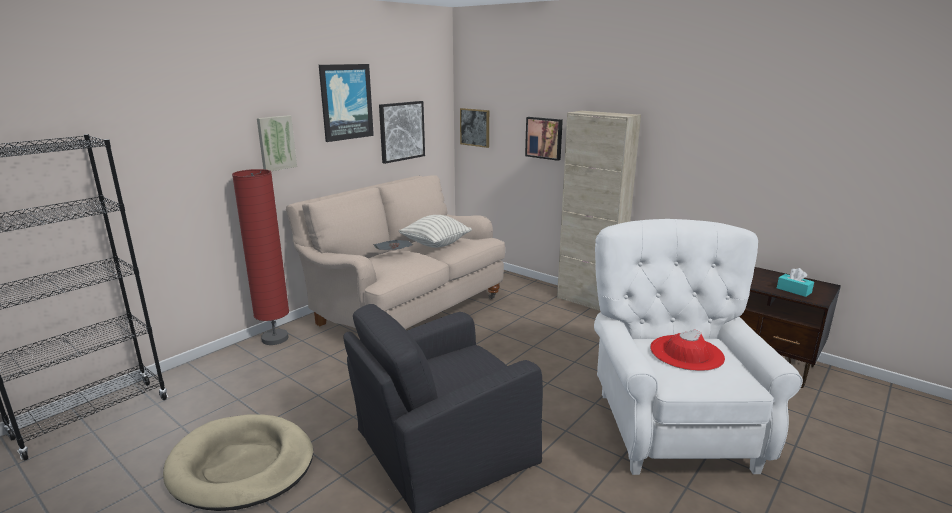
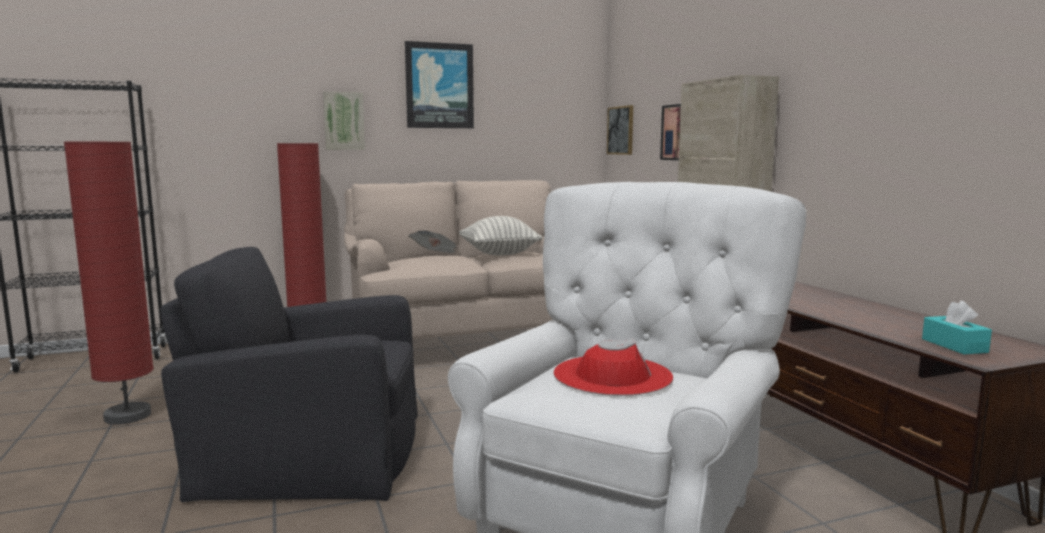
camera: 30 degrees right, 10 degrees down
(242, 466) = (127, 416): beige dog bed -> red floor lamp
(401, 131) = (518, 129): picture -> none

